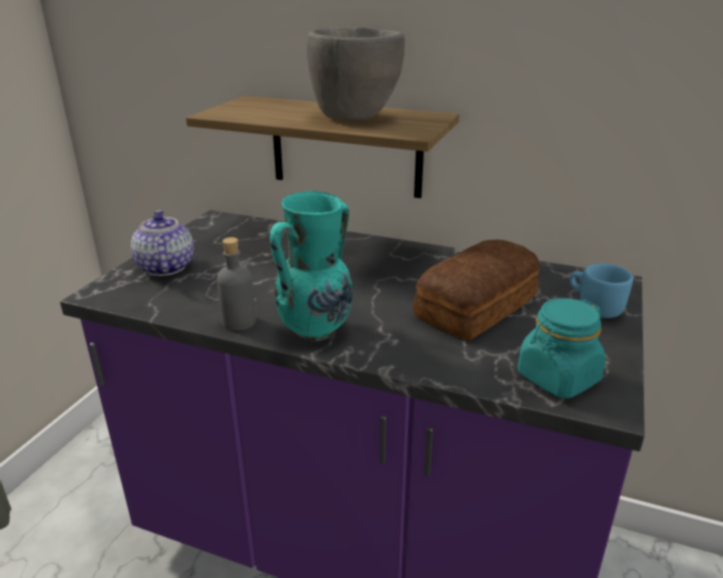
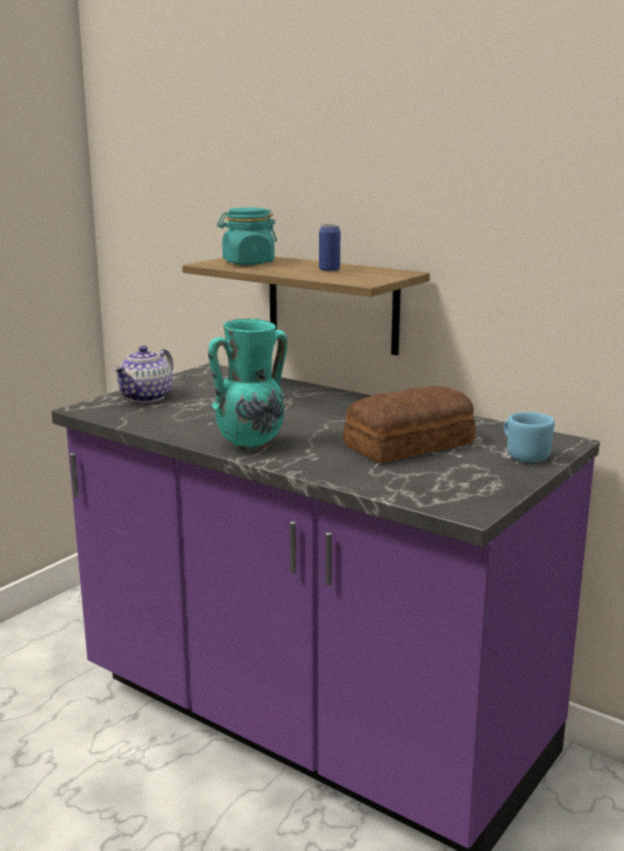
camera: 15 degrees right, 10 degrees down
(165, 267) = (147, 397): teapot -> teapot turned 150 degrees counterclockwise
(239, 322) = (189, 434): grey bottle -> none
(355, 116) = (329, 270): grey bowl -> can
(557, 378) = (440, 492): turquoise jar -> turquoise jar (248, 263)

